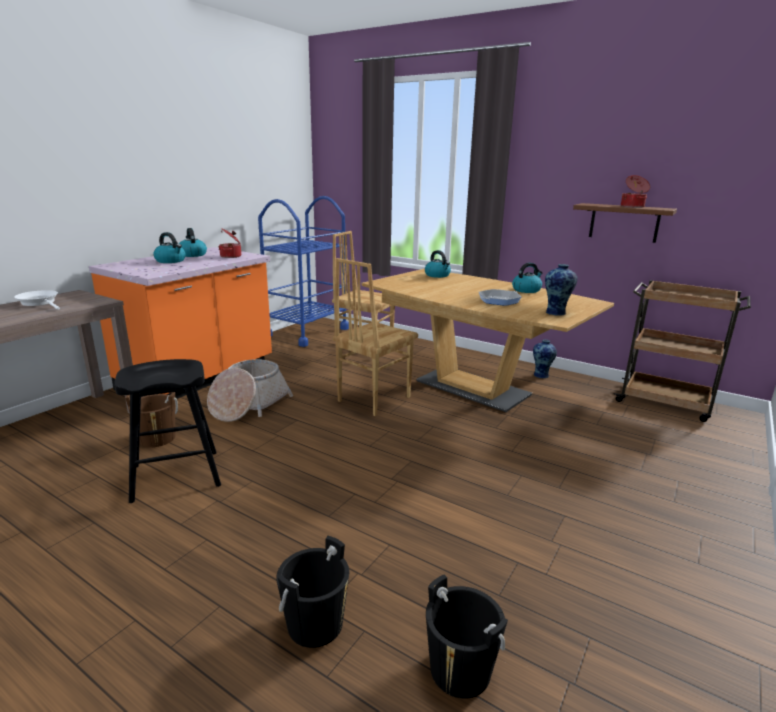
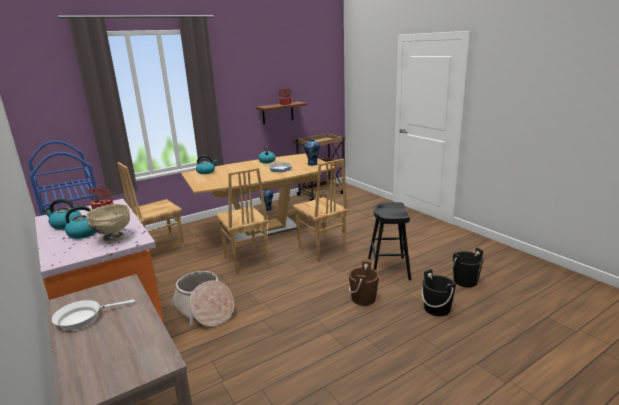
camera: 65 degrees left, 0 degrees up
(155, 268) = (113, 238): none -> beige bowl
(157, 438) = (221, 358): brown bucket -> brown bucket (363, 299)
(175, 476) = (287, 348): black stool -> black stool (388, 268)
(450, 446) = (321, 250): none -> brown chair

